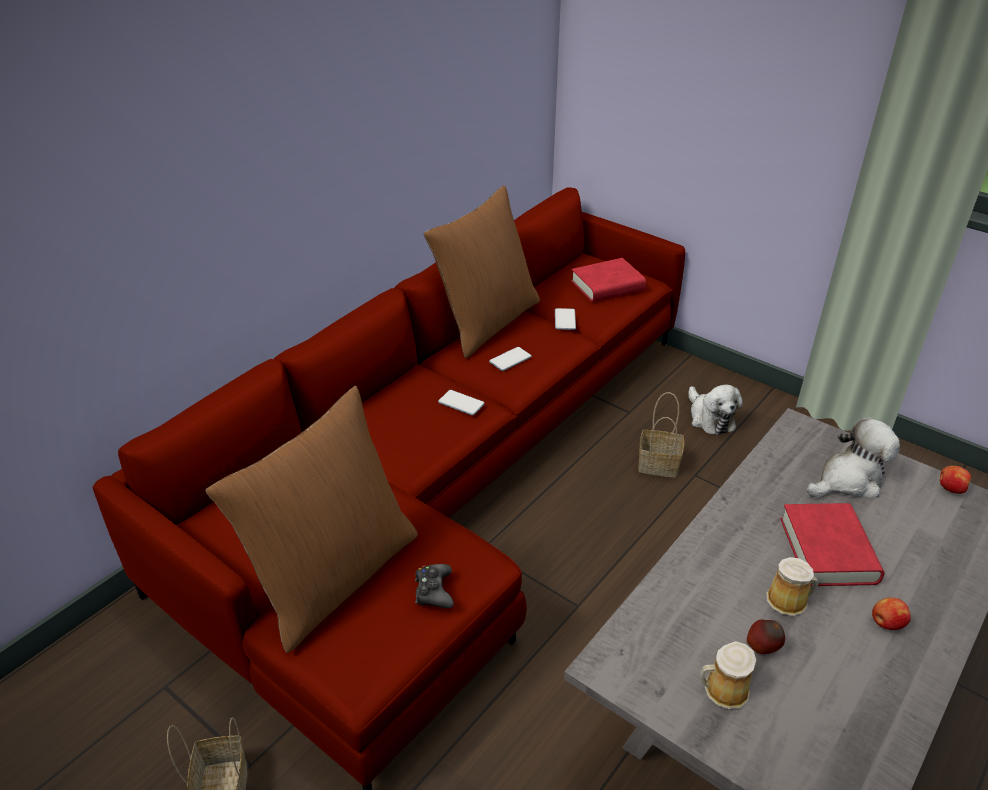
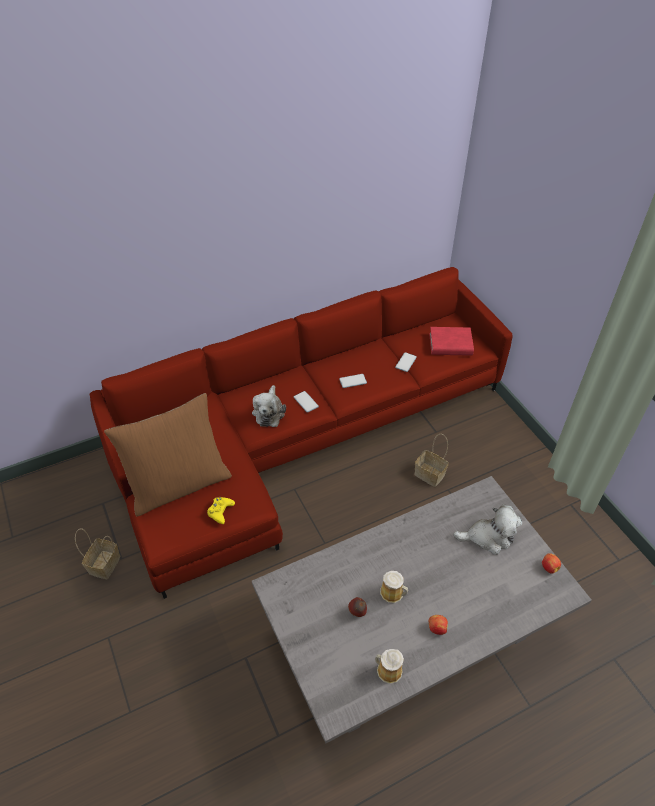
camera: 25 degrees right, 10 degrees up
(434, 591) = (220, 511): black game controller -> yellow game controller
(487, 322) = (357, 349): brown pillow -> none
(710, 418) = (485, 454): plush toy -> plush toy (269, 412)
(723, 690) = (321, 624): mug -> mug (387, 670)
(828, 550) = (439, 574): red book -> none

